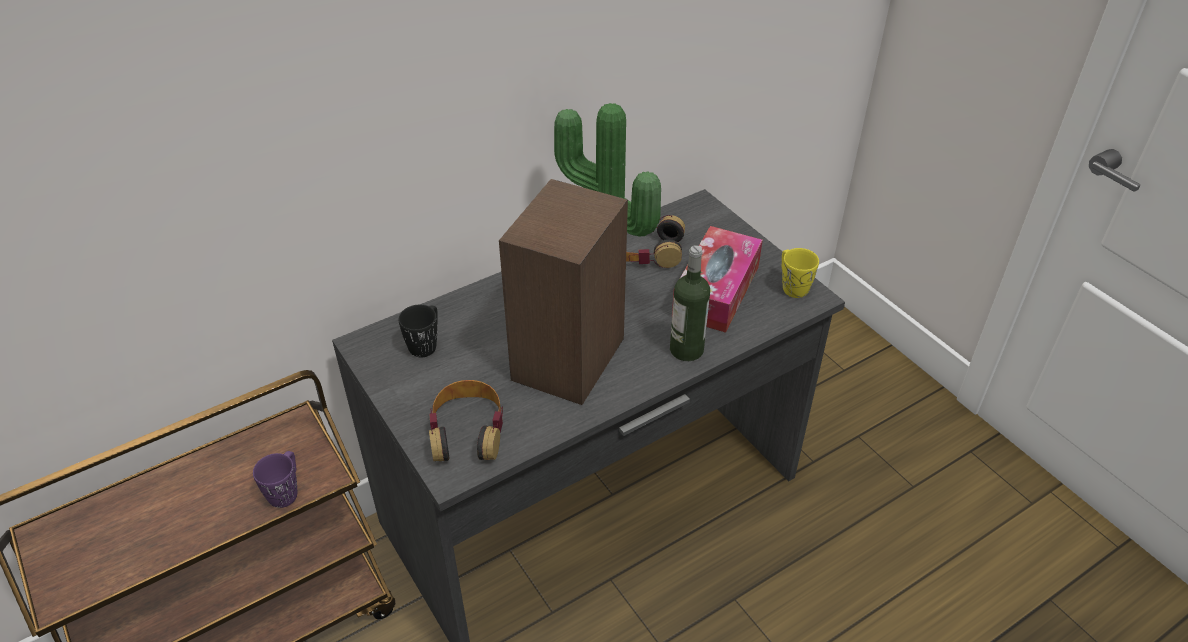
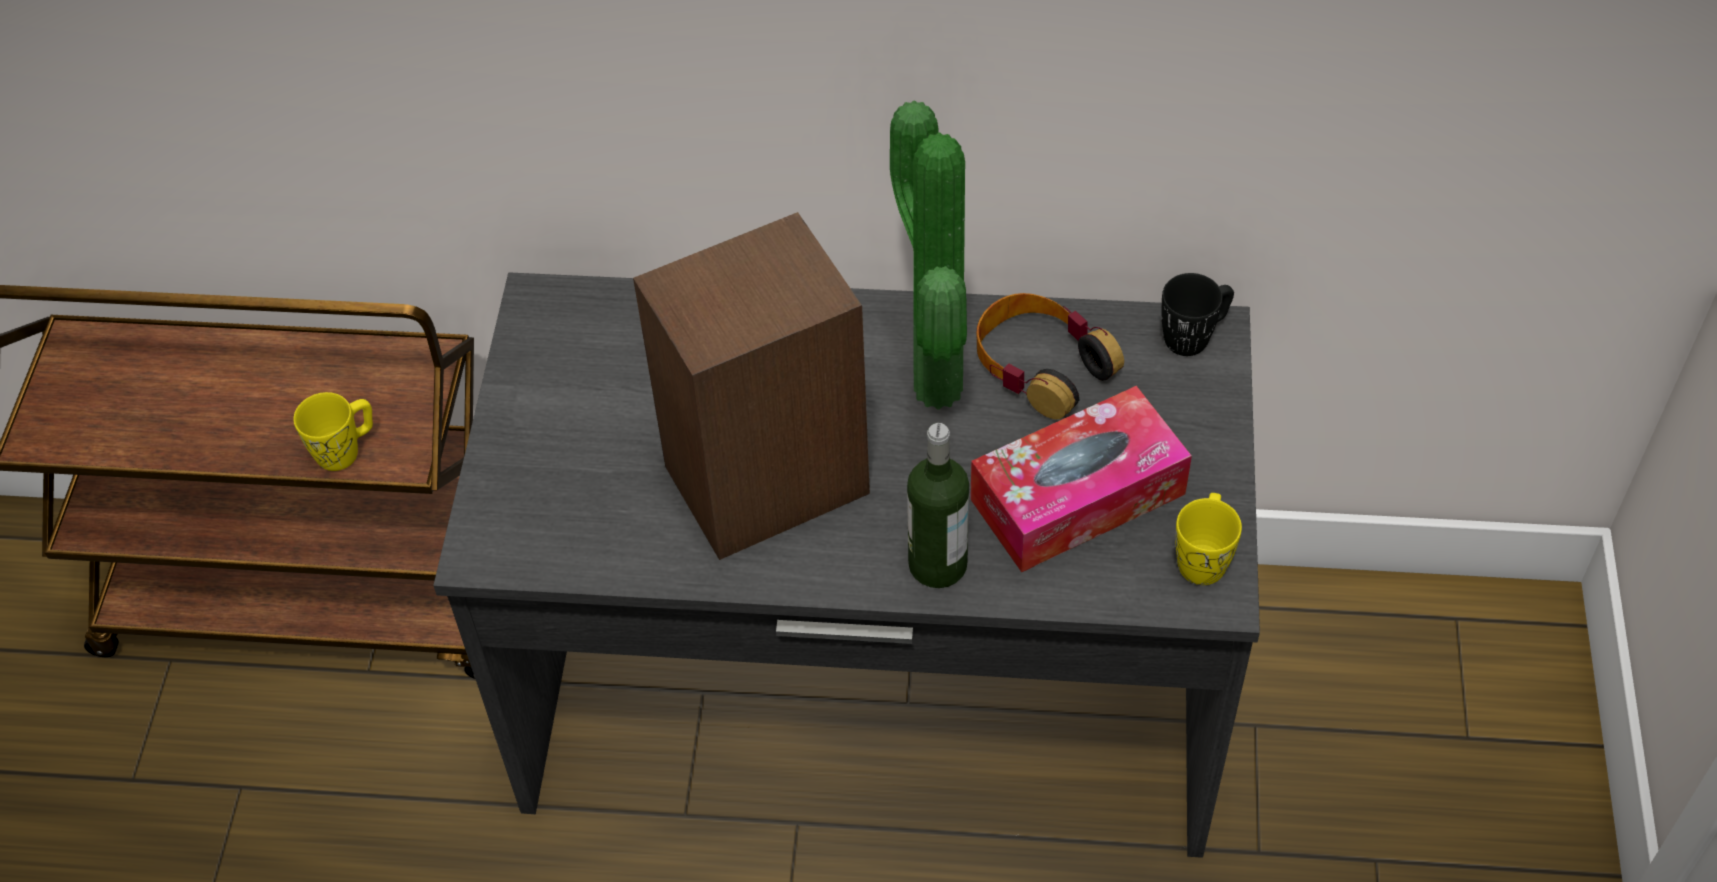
camera: 40 degrees right, 10 degrees up
(286, 491) = (346, 449): purple mug -> yellow mug
(425, 344) = (611, 347): black mug -> black mug (1194, 336)
(467, 430) = (550, 506): headphones -> none

